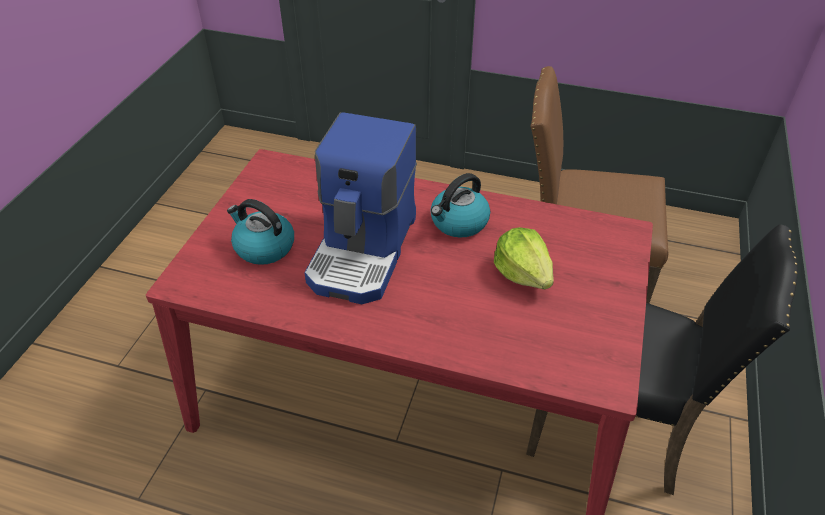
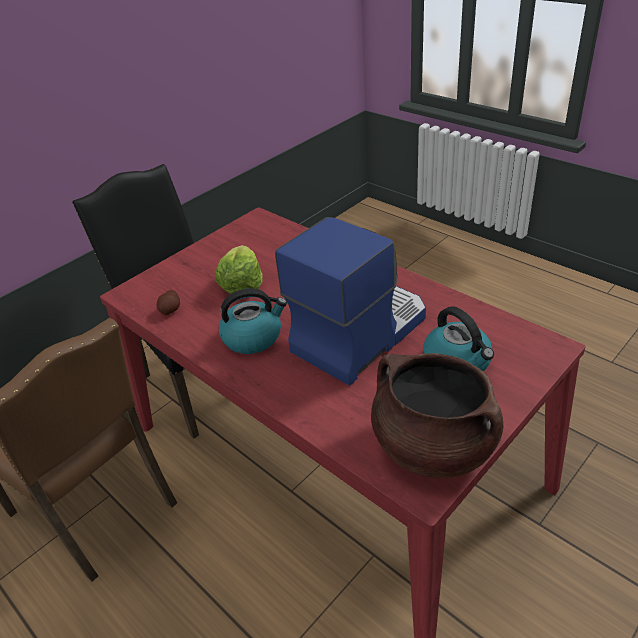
camera: 150 degrees left, 5 degrees down
(269, 184) = (433, 446): none -> brown cooking pot
(563, 226) = (170, 310): none -> potato

